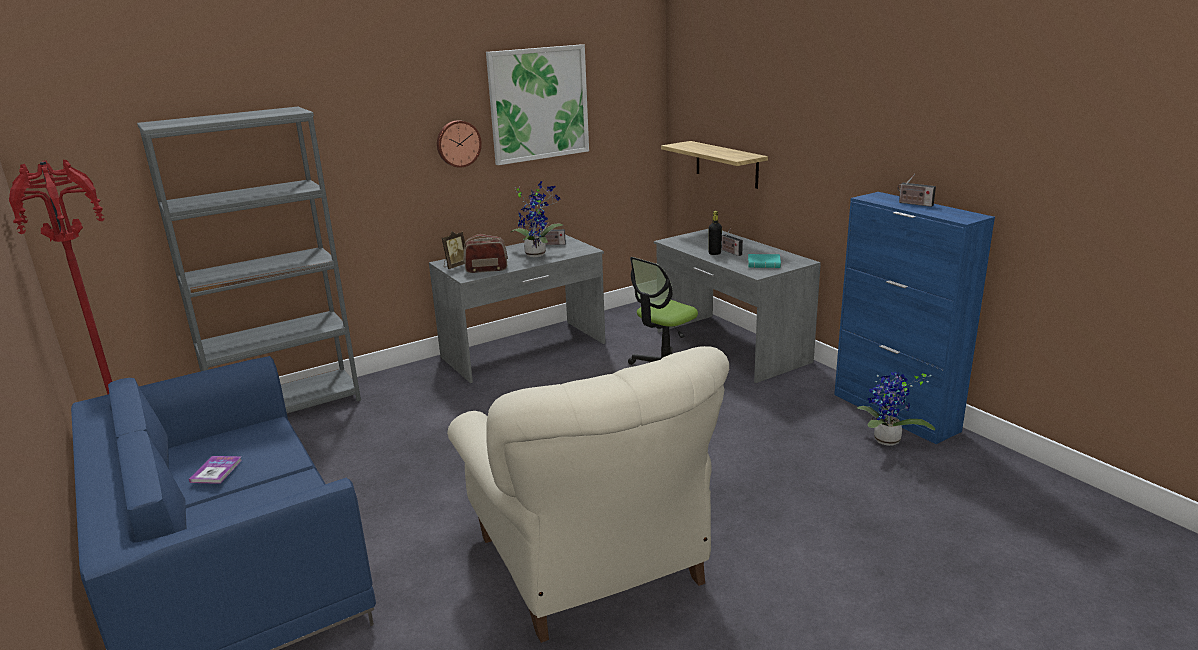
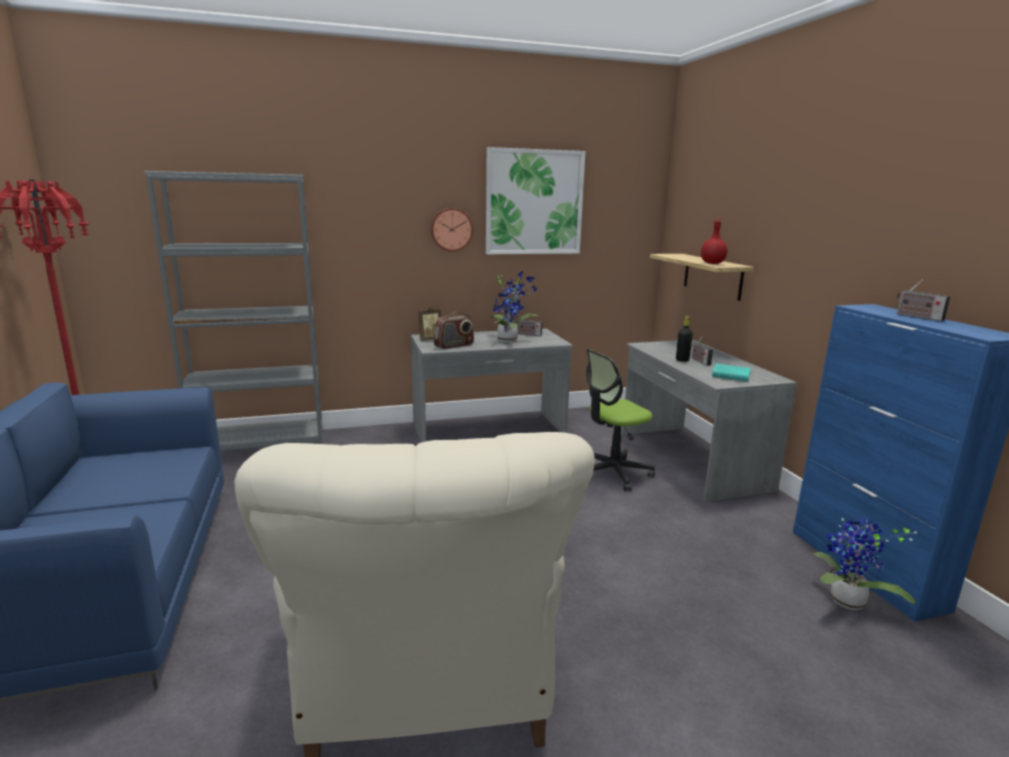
camera: 15 degrees right, 5 degrees down
(216, 471) = (101, 484): book -> none
(486, 269) = (454, 346): radio -> radio turned 135 degrees clockwise
(729, 155) = (712, 263): none -> red bottle

